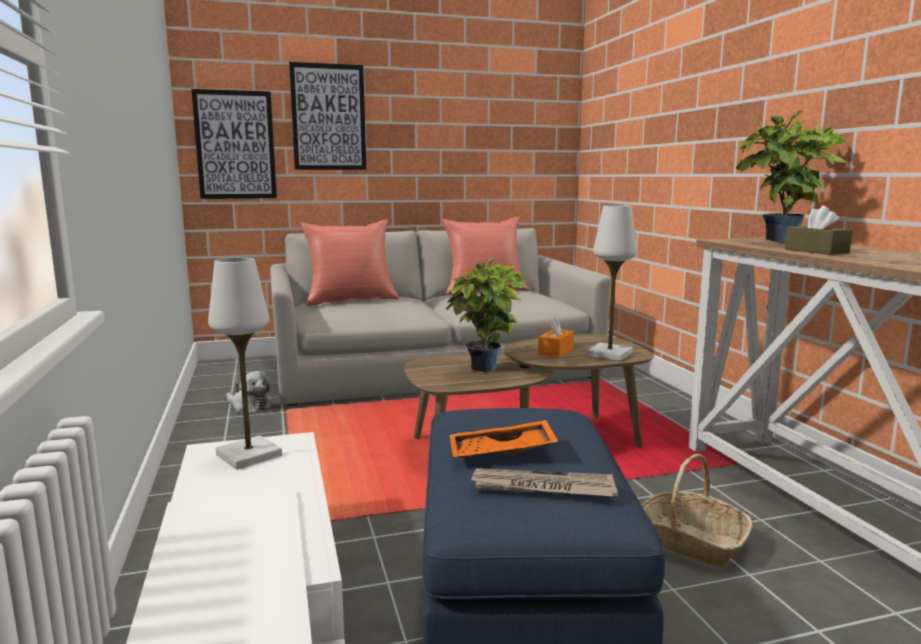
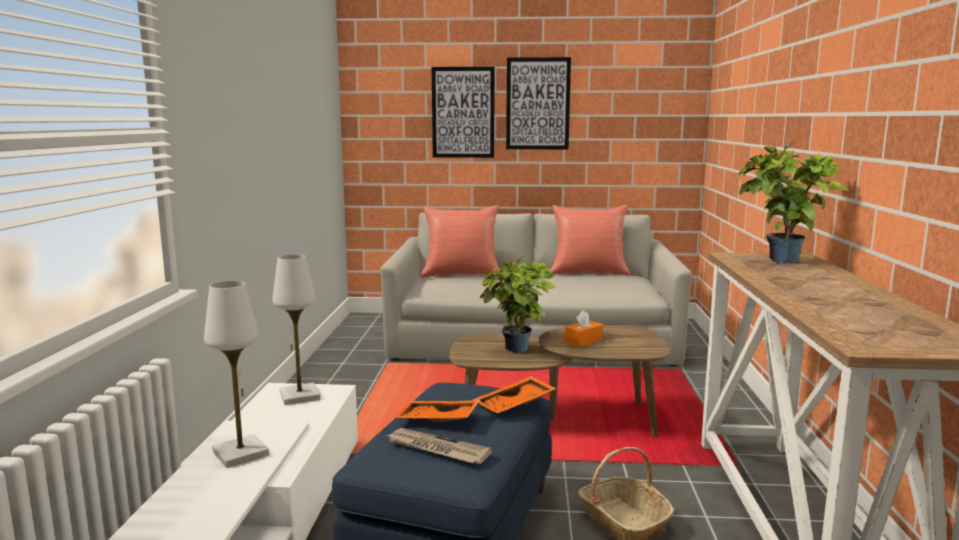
camera: 20 degrees right, 0 degrees up
(235, 145) = (386, 137): picture -> picture (538, 104)
(249, 406) = (363, 356): plush toy -> none
(570, 423) = (515, 405): none -> orange tray
(609, 354) = (627, 349): white table lamp -> white table lamp (241, 453)
(816, 251) = (774, 278): brown tissue box -> none

